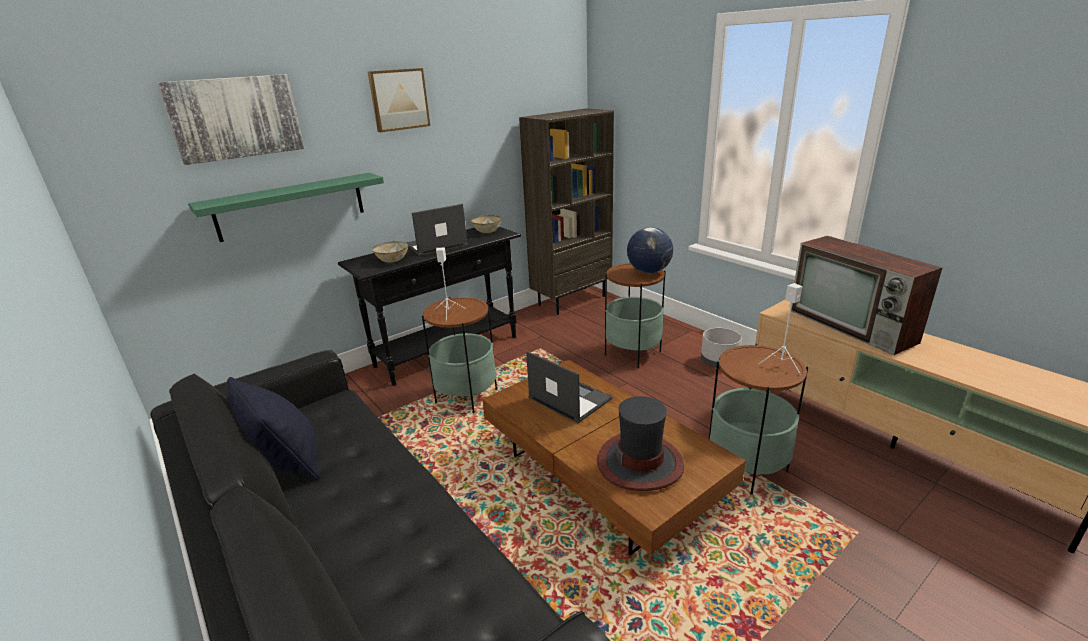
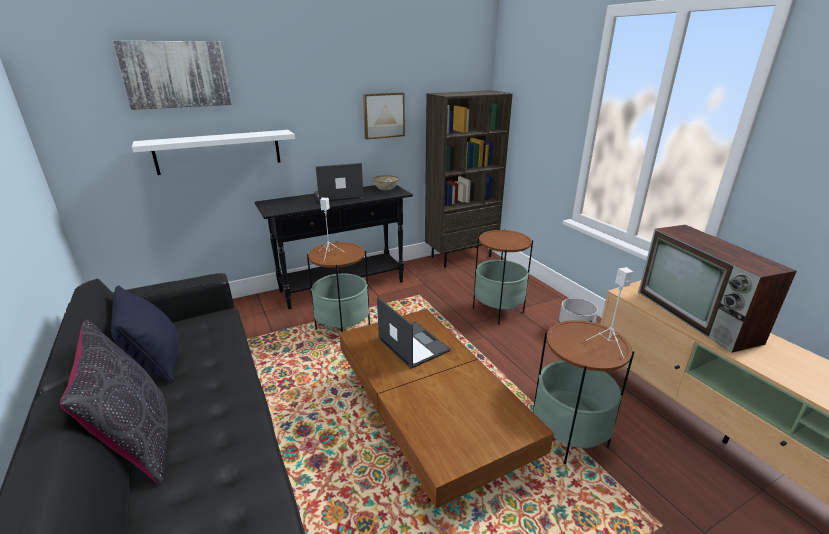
camera: 10 degrees right, 0 degrees up
(291, 206) = (219, 151): green shelf -> white shelf
(313, 546) = (138, 442): none -> black pillow
(392, 260) = (296, 205): bowl -> none
(398, 99) = (318, 70): picture -> picture (383, 115)
(640, 462) = (452, 416): hat -> none
(649, 271) = (518, 239): globe -> none

